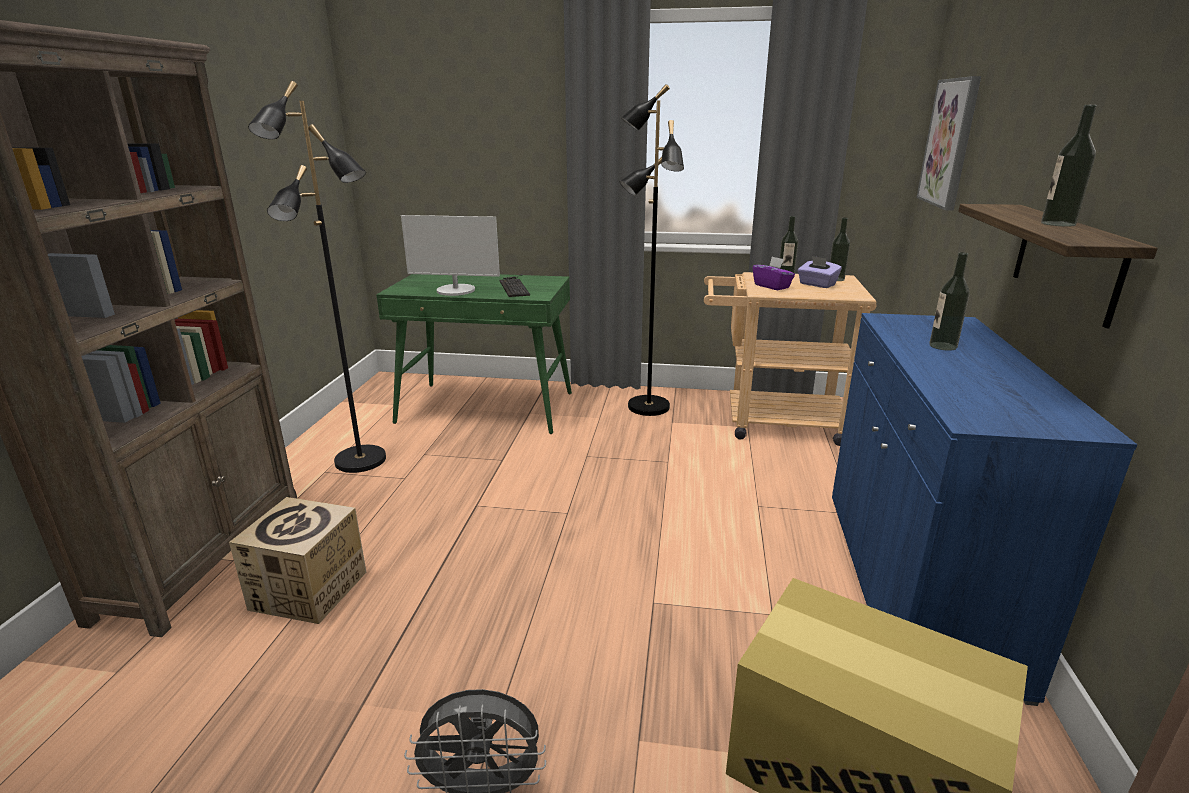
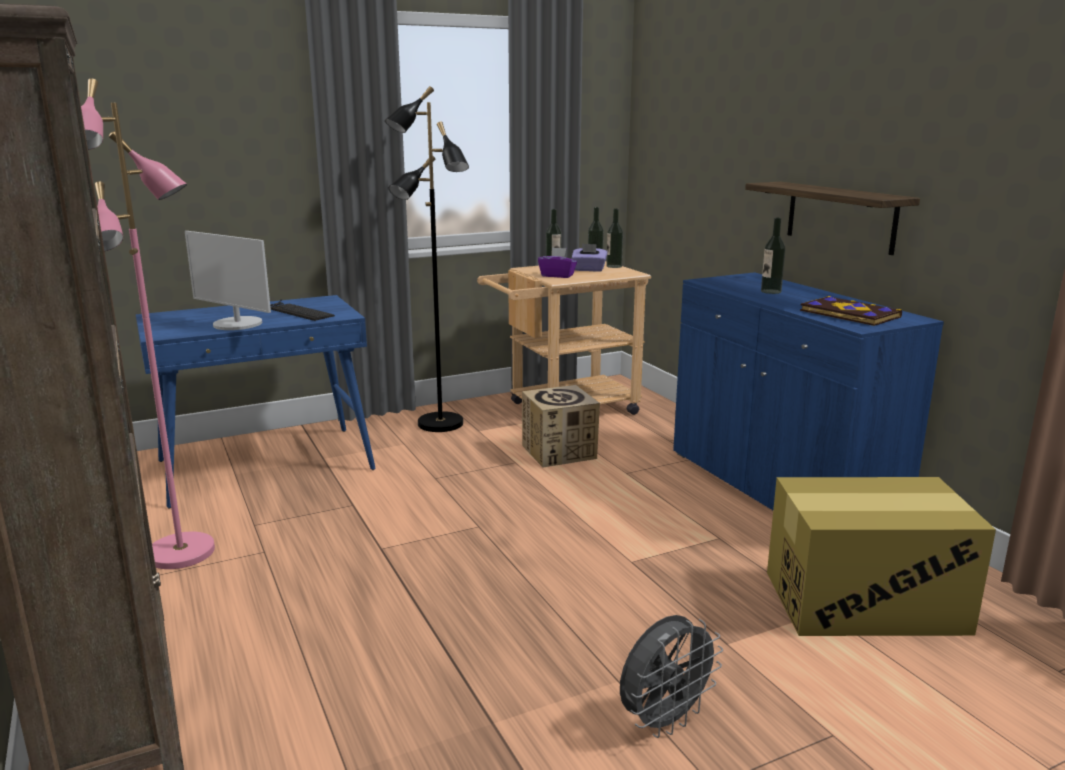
camera: 35 degrees left, 5 degrees down
(309, 590) = (304, 674): cardboard box -> cardboard box (559, 452)
(360, 461) = (182, 553): black floor lamp -> pink floor lamp
(456, 290) = (237, 324): monitor -> monitor turned 60 degrees clockwise
(487, 407) = (267, 465): green desk -> blue desk
(949, 143) = (674, 138): picture -> none
(992, 399) = (849, 314): none -> book
(1058, 224) = (840, 190): bottle -> bottle (614, 266)

